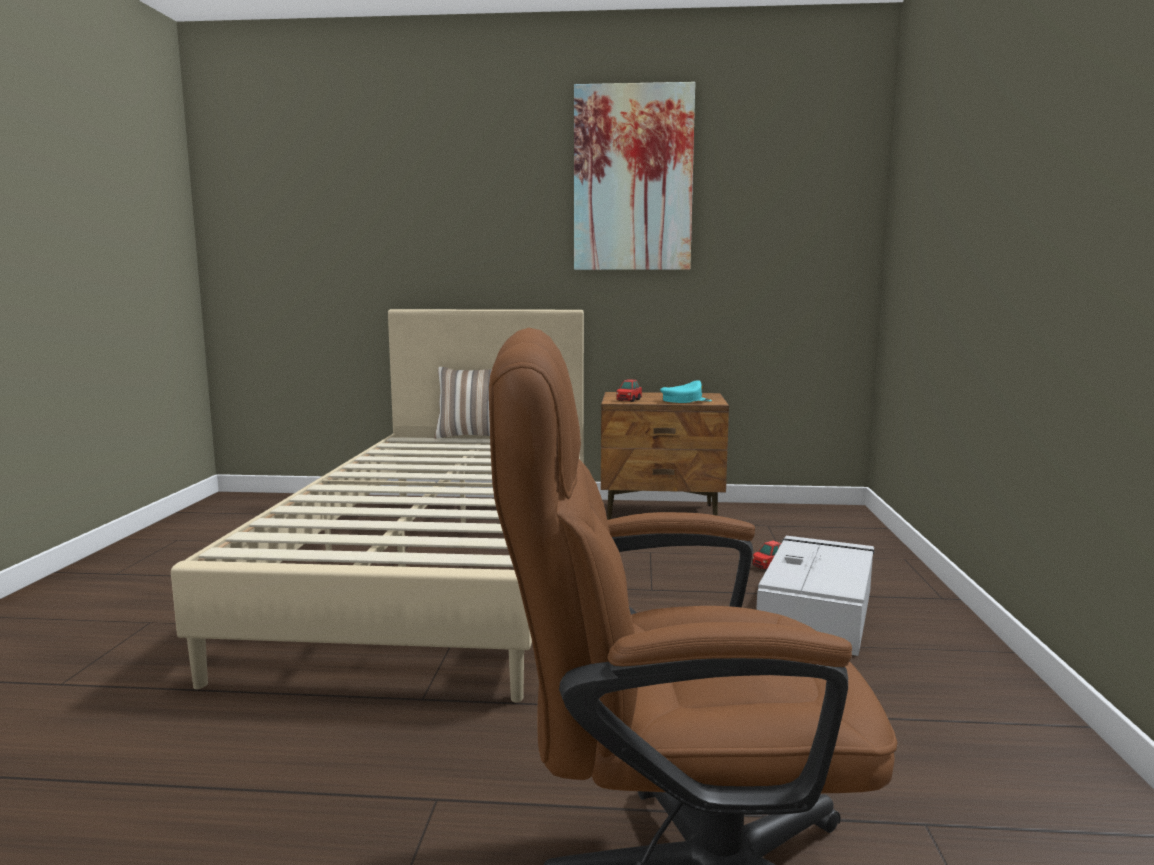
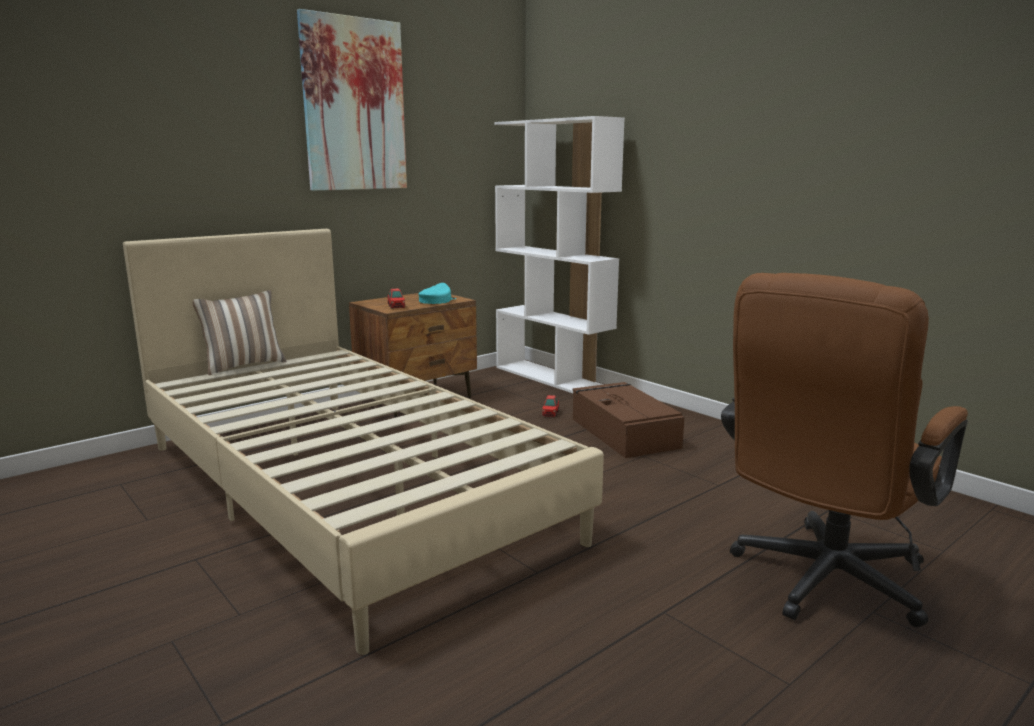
camera: 45 degrees left, 5 degrees up
(817, 611) = (623, 432): grey storage box -> brown storage box
(857, 532) = (553, 378): none -> white bookcase

